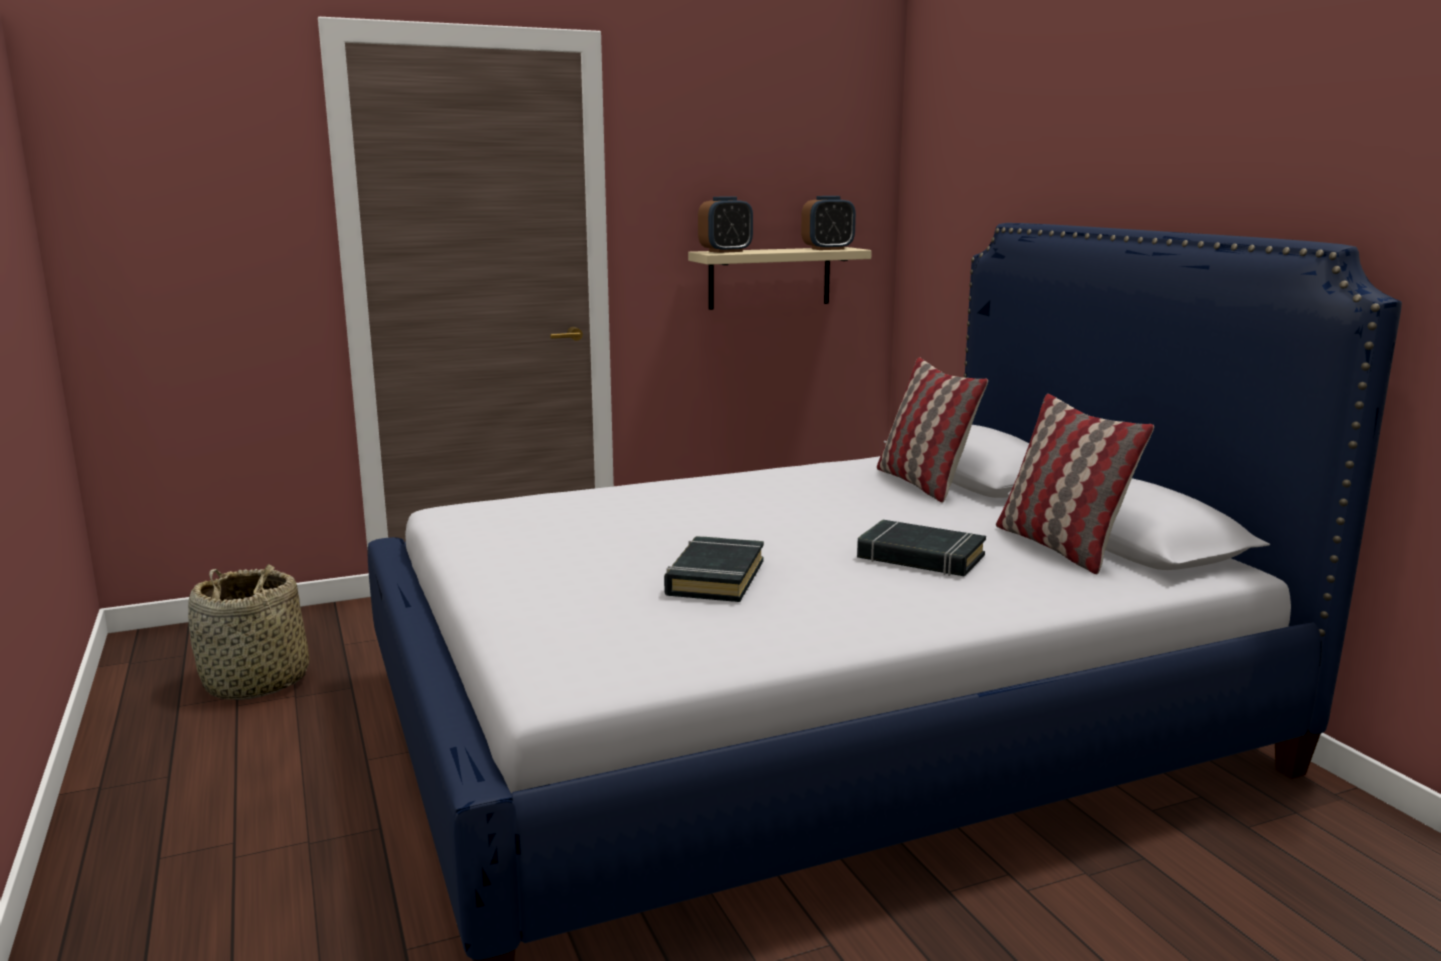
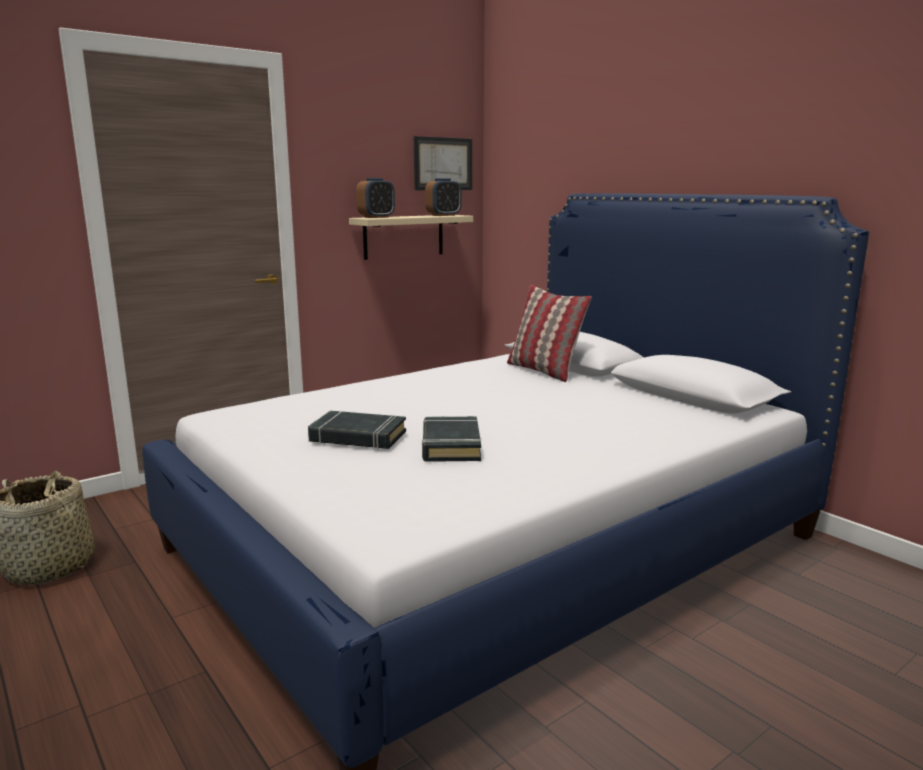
camera: 15 degrees left, 0 degrees up
(834, 174) = (443, 164): none -> picture
(920, 557) = (579, 419): black book -> black book (357, 437)
(1059, 547) = (660, 404): pillow -> none

